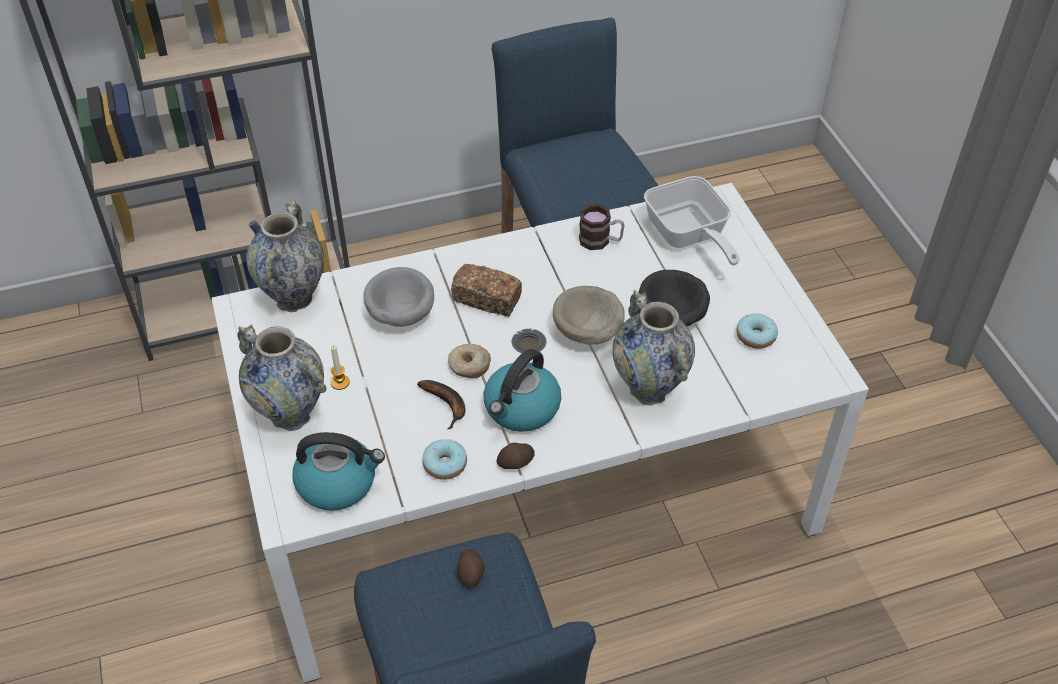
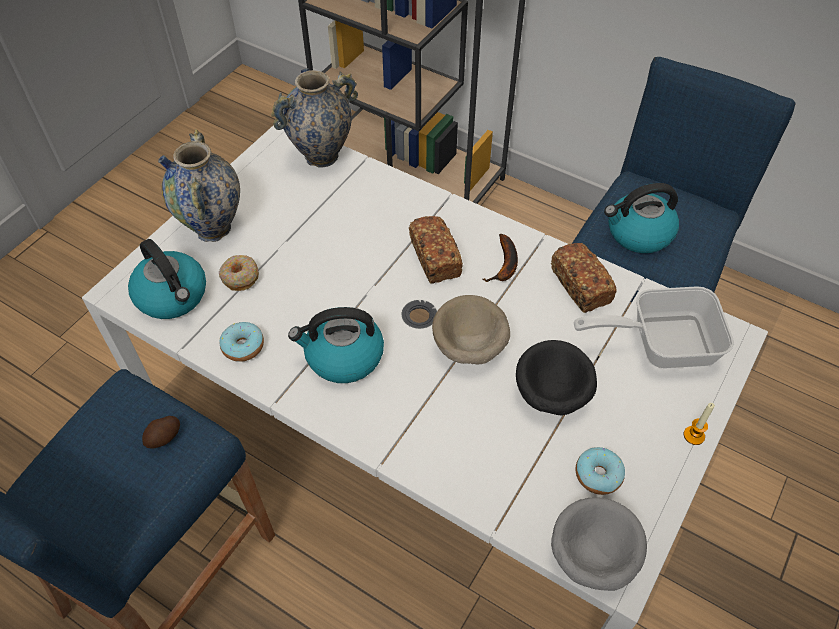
camera: 50 degrees right, 5 degrees up
(340, 382) = (267, 233): candle -> candle (694, 435)
(400, 315) = (365, 220): grey bowl -> grey bowl (591, 555)
(447, 405) = (303, 308): banana -> banana (505, 265)
(469, 366) = (355, 294): donut -> donut (240, 277)
(516, 463) = (284, 391): potato -> none
(580, 184) = (638, 233): none -> kettle
(600, 241) = (580, 286): mug -> bread
(649, 390) = (449, 432): vase -> none
(688, 236) = (660, 343): frying pan -> frying pan turned 60 degrees clockwise

